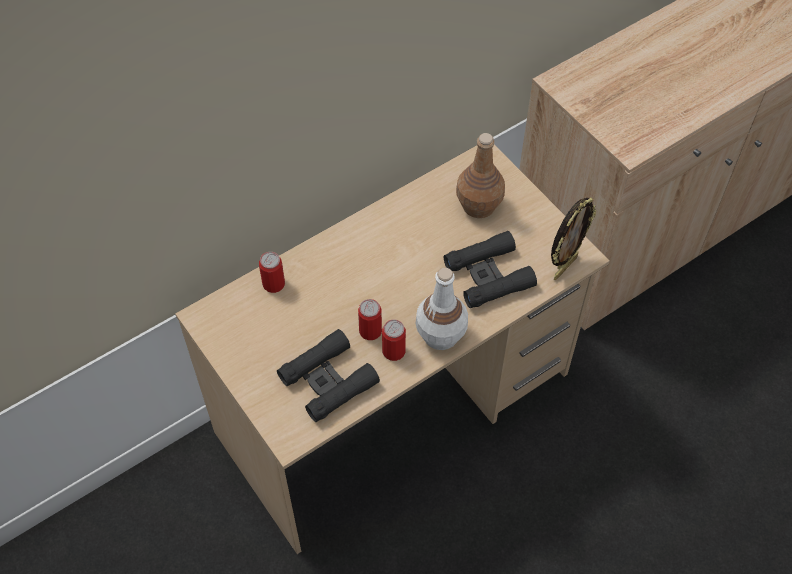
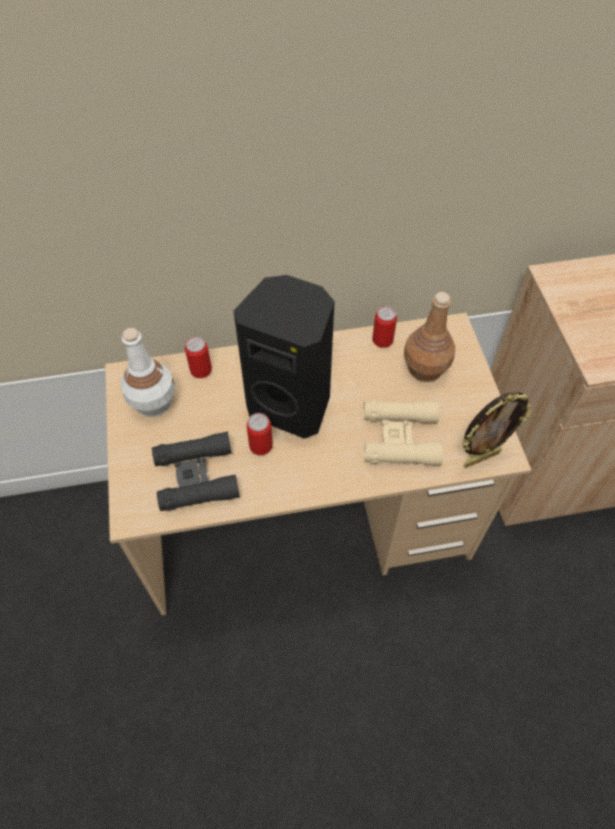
camera: 25 degrees right, 0 degrees up
(377, 283) = (291, 404): none -> black speaker
(393, 351) = (271, 473): can -> can (382, 340)
(440, 334) = (324, 475): white bottle -> white bottle (153, 402)
(488, 275) = (400, 437): black binoculars -> beige binoculars

